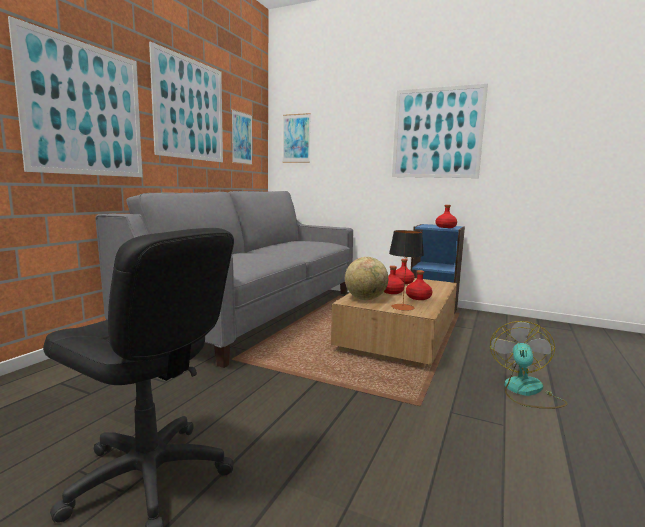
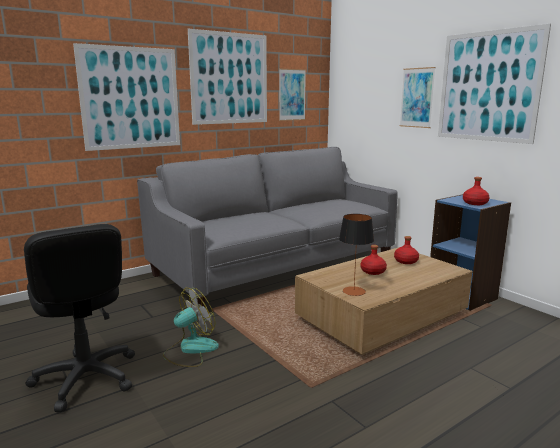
camera: 30 degrees right, 5 degrees up
(296, 138) = (352, 90): picture -> picture (417, 98)
(365, 299) = (332, 276): globe -> none
(418, 298) = (389, 283): red bottle -> none
(525, 391) = (437, 406): fan -> fan (190, 350)

